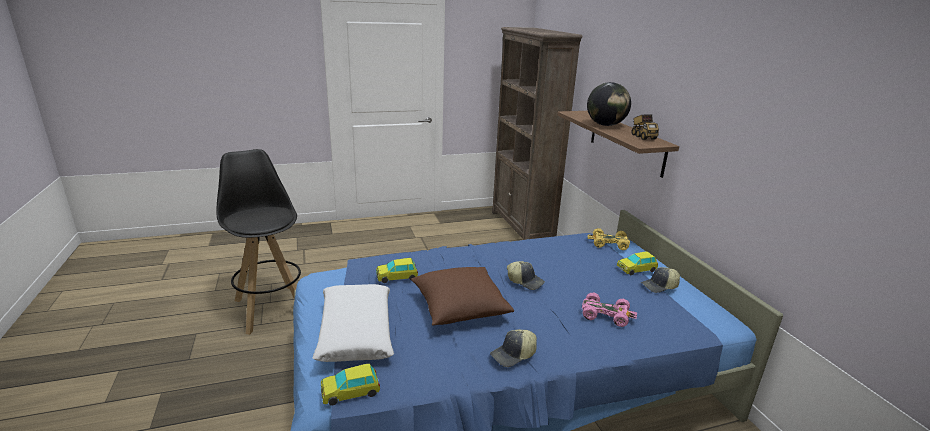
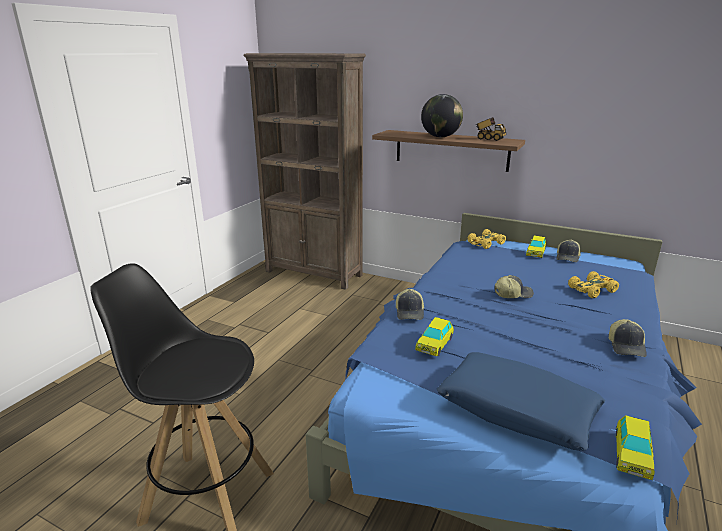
camera: 45 degrees left, 0 degrees up
(355, 331) = (517, 410): white pillow -> blue pillow
(429, 255) = (410, 312): none -> cap
(459, 309) = (526, 339): brown pillow -> none
(606, 315) = (592, 289): pink toy car -> yellow toy car

